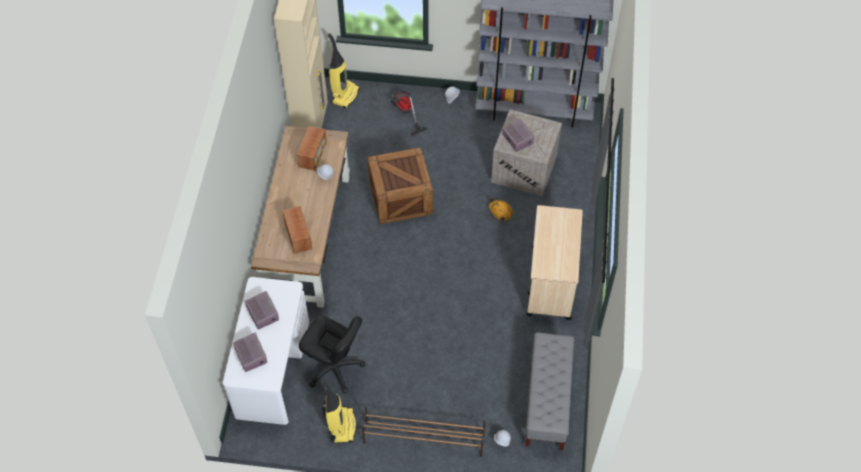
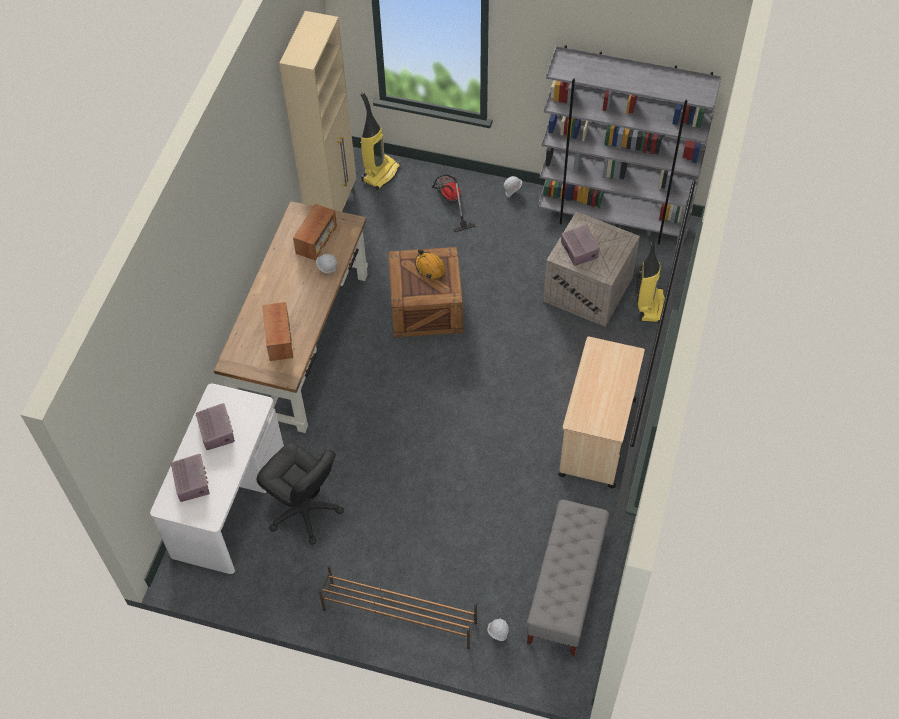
camera: 10 degrees right, 0 degrees up
(341, 425) = (300, 585): vacuum cleaner -> vacuum cleaner (649, 306)
(500, 211) = (548, 339): orange hard hat -> orange hard hat (430, 267)

